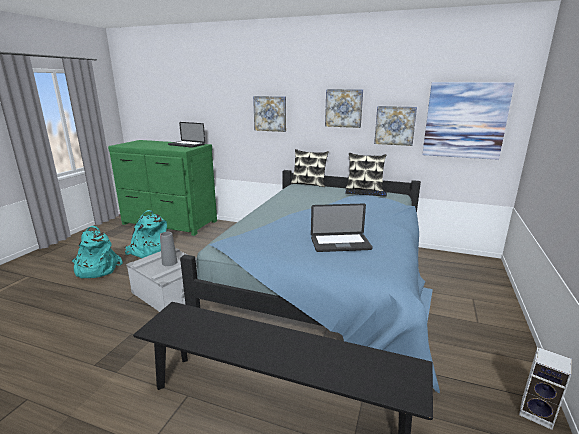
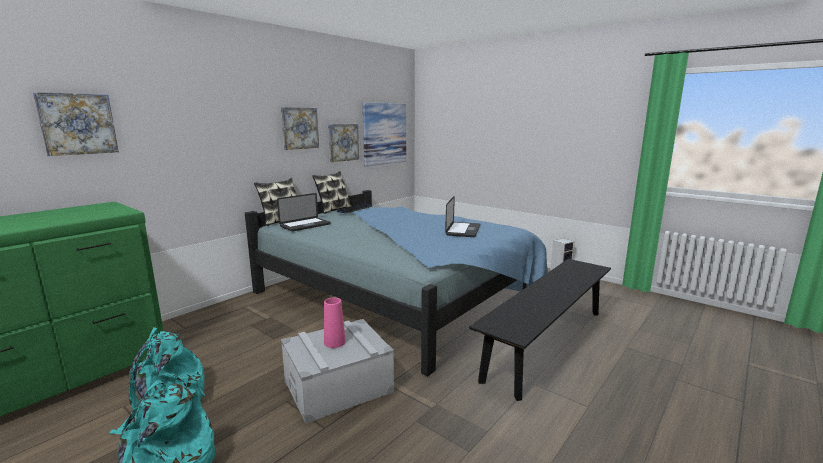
camera: 70 degrees left, 5 degrees down
(169, 262) = (334, 342): grey vase -> pink vase
(186, 145) = (77, 210): laptop -> laptop (305, 225)
(270, 113) = (213, 140): picture -> picture (77, 124)

